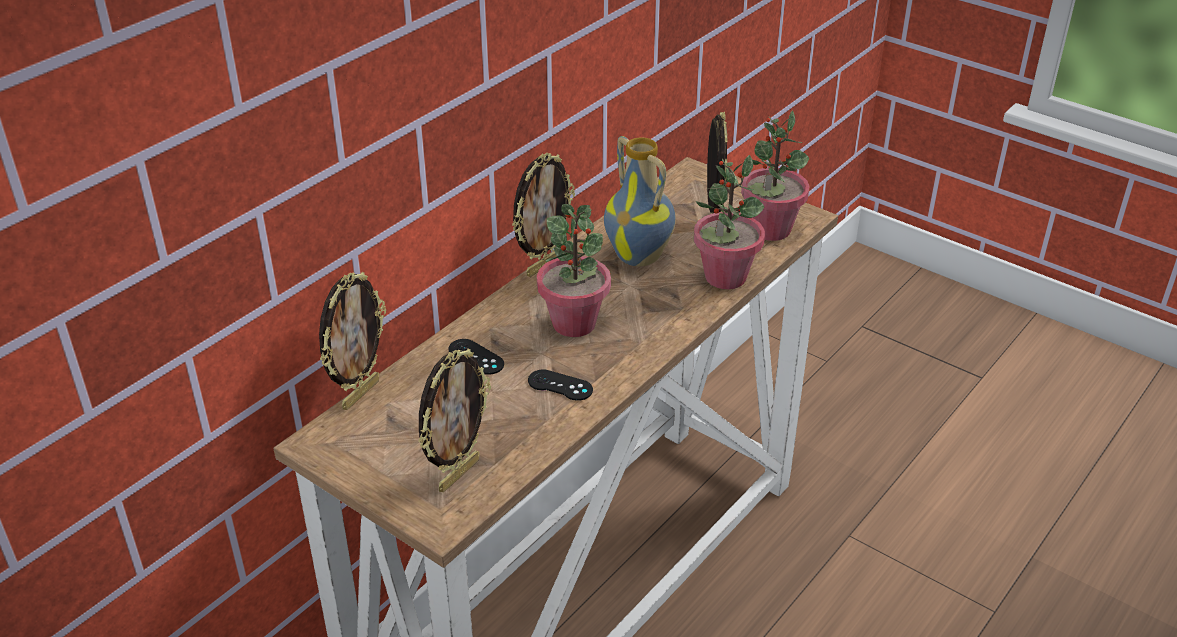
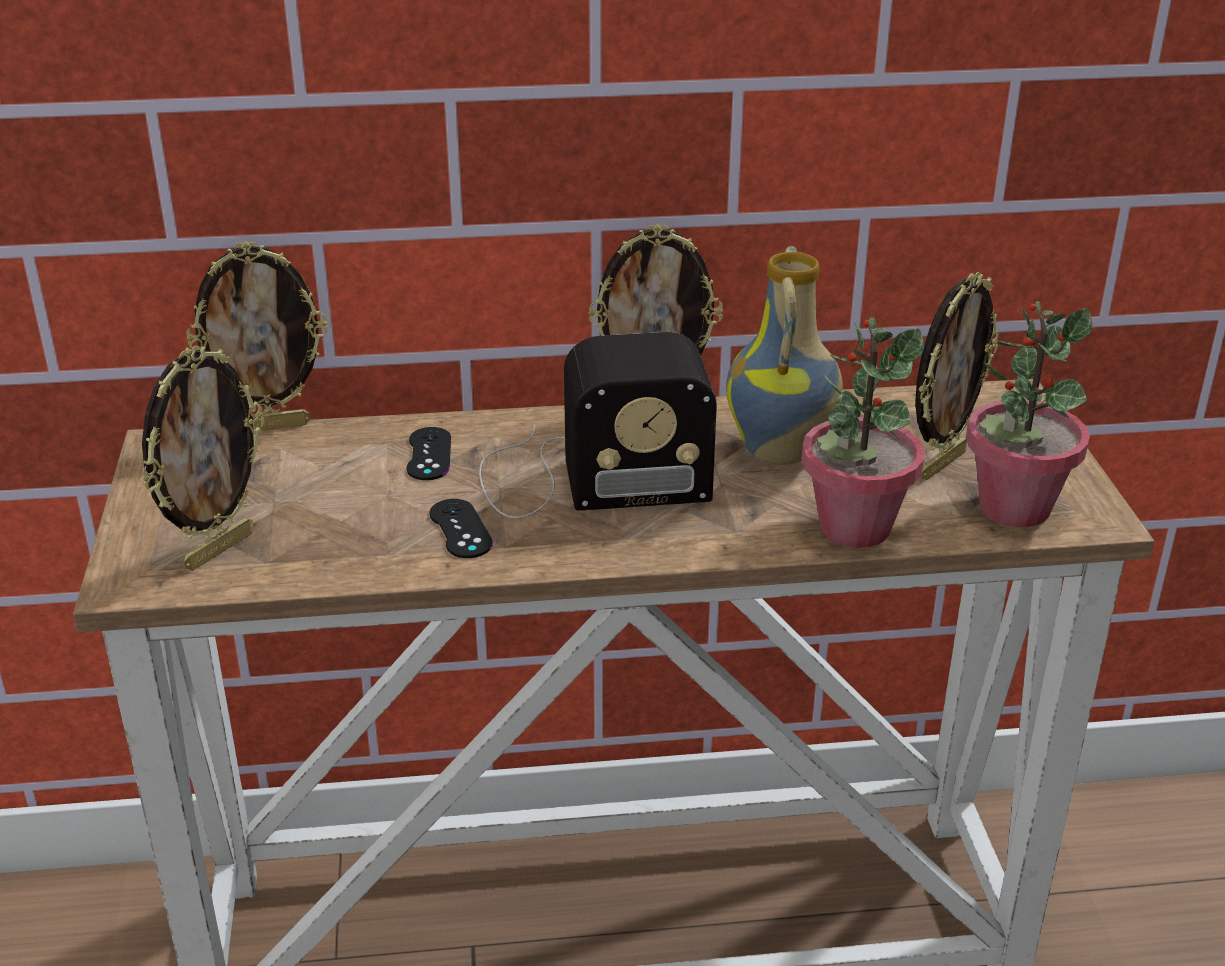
camera: 45 degrees right, 5 degrees down
(458, 474) = (218, 549): picture frame -> picture frame turned 45 degrees counterclockwise
(574, 323) = (585, 478): potted plant -> radio

